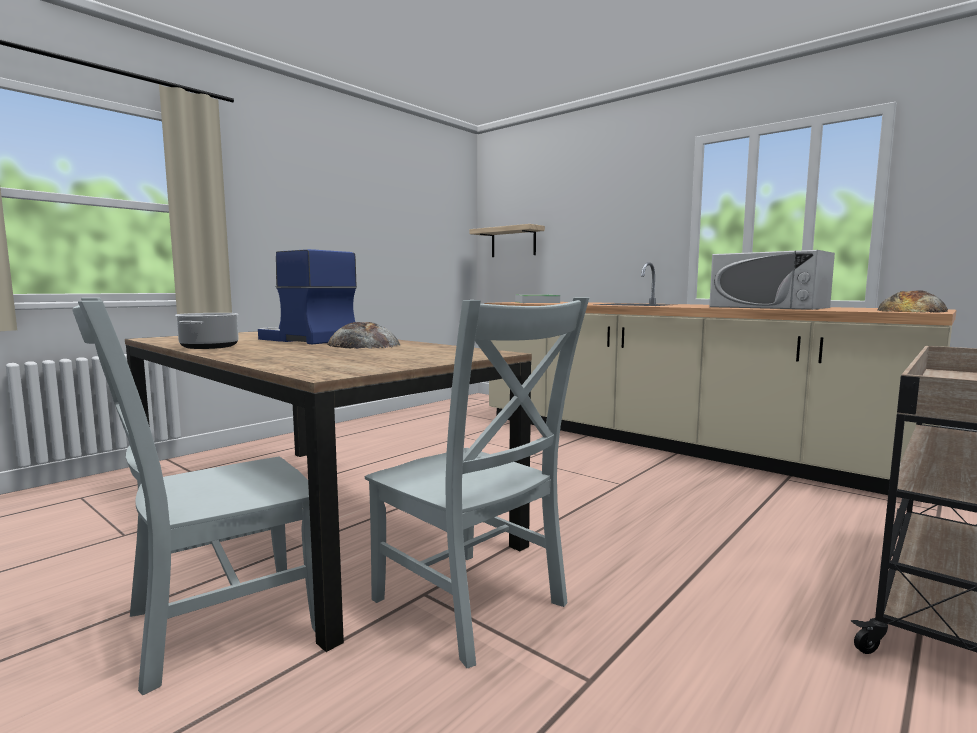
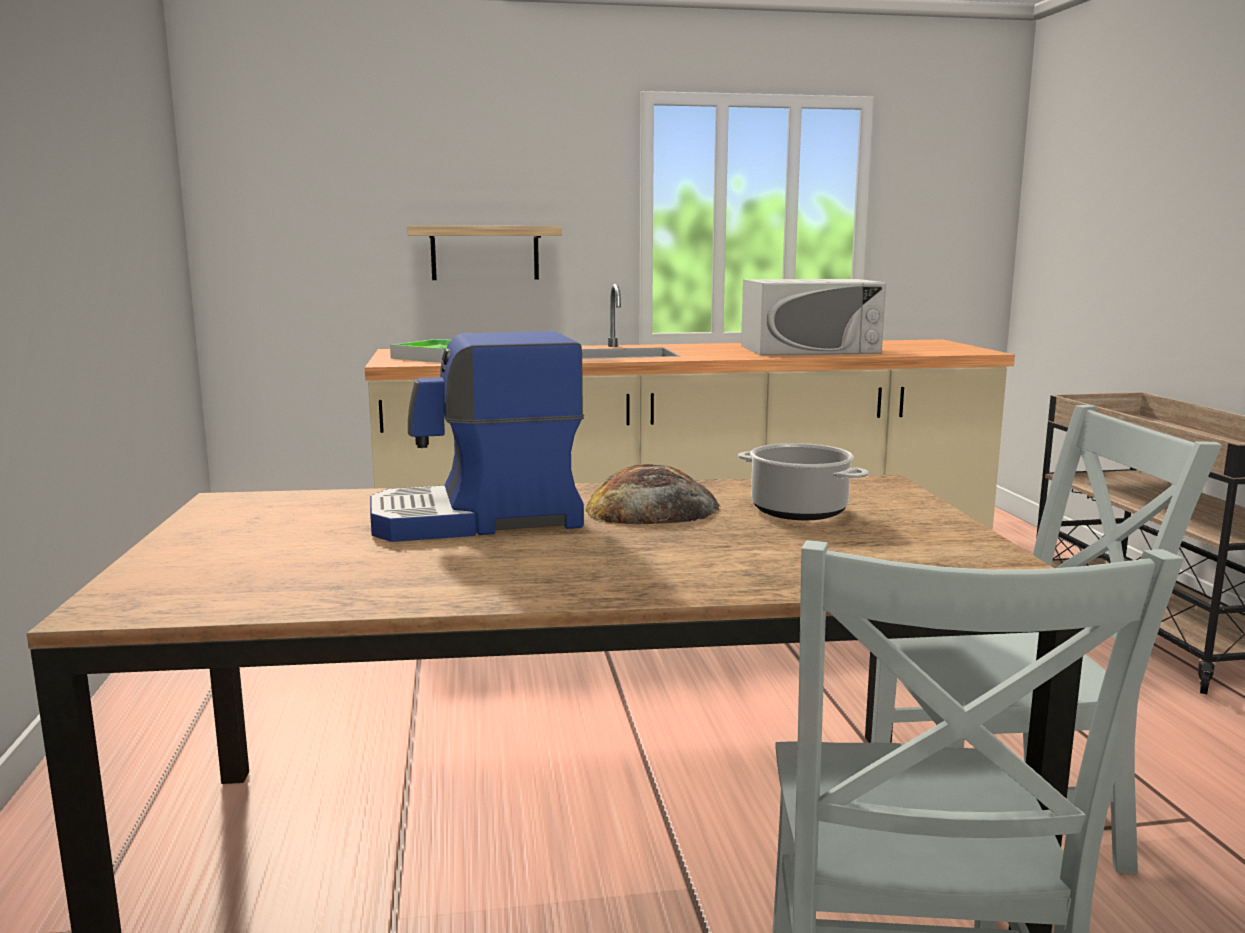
camera: 50 degrees left, 5 degrees up
(209, 347) = (476, 586): cooking pot -> cooking pot (797, 510)
(513, 242) = (290, 232): shelf -> shelf (485, 253)
(911, 311) = (956, 349): bread -> none

